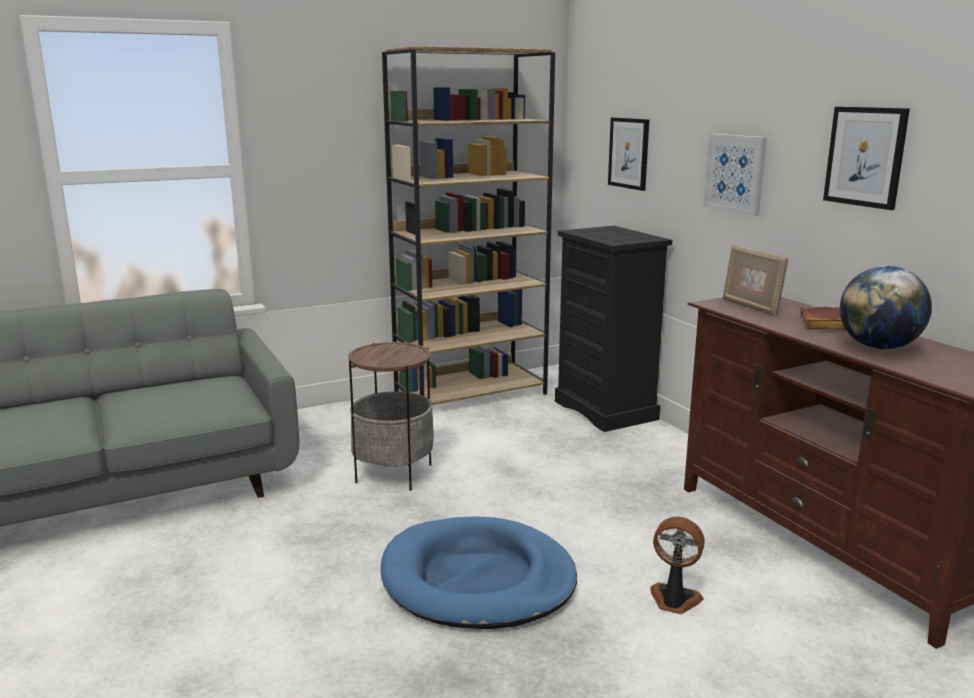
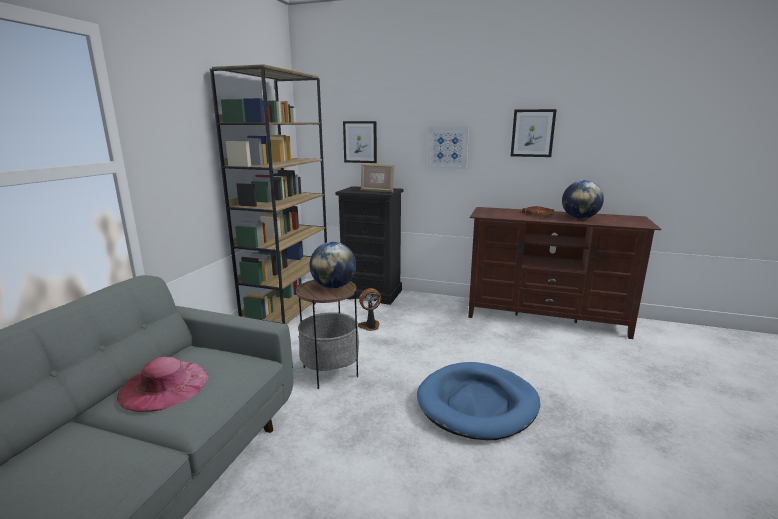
camera: 45 degrees left, 0 degrees up
(157, 395) = (164, 385): none -> pink hat
(400, 355) = (334, 286): none -> globe
(674, 600) = (552, 366): fan -> fan (370, 326)
(750, 307) = (497, 213): picture frame -> picture frame (377, 191)

